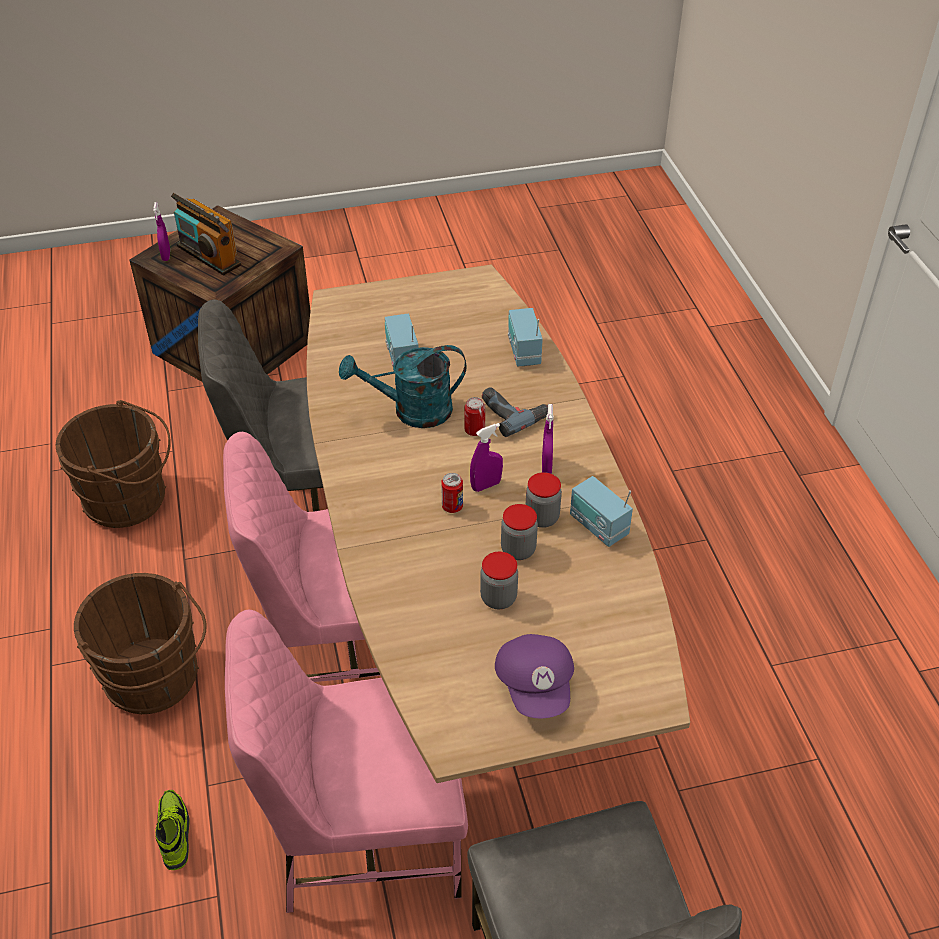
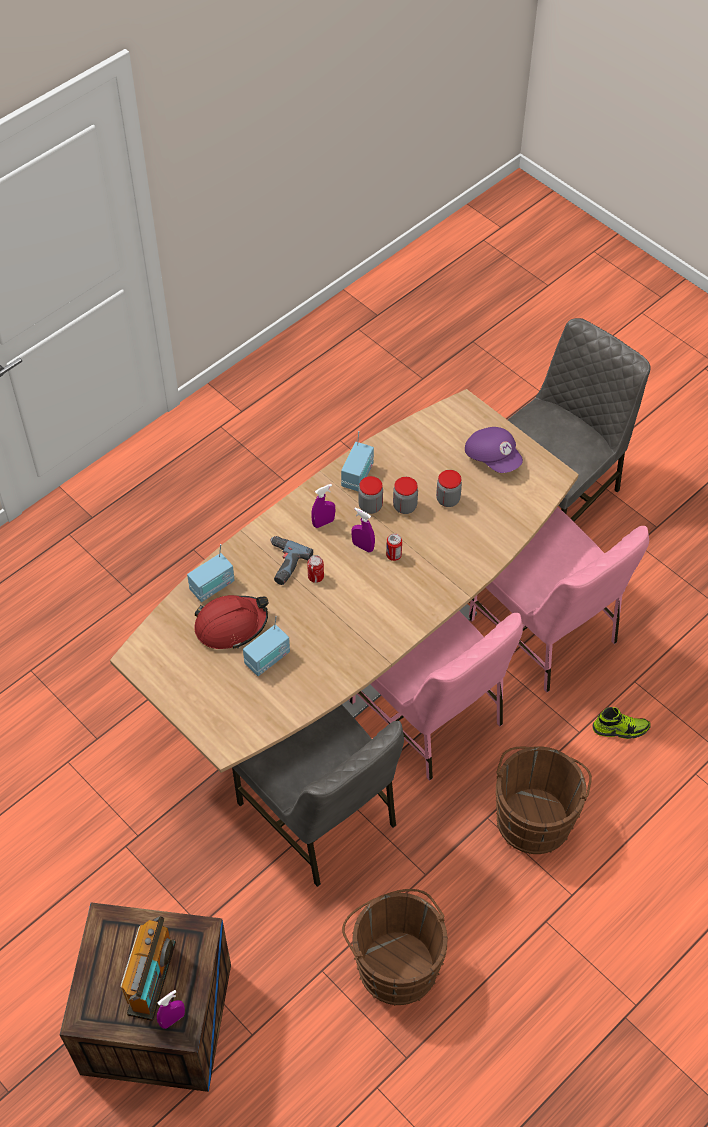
camera: 120 degrees left, 10 degrees up
(174, 834) = (620, 728): shoe -> shoe turned 135 degrees counterclockwise
(412, 411) = (321, 622): turquoise watering can -> none
(464, 348) = (231, 625): none -> red hard hat
(536, 685) = (493, 457): purple cap -> purple cap turned 90 degrees clockwise

